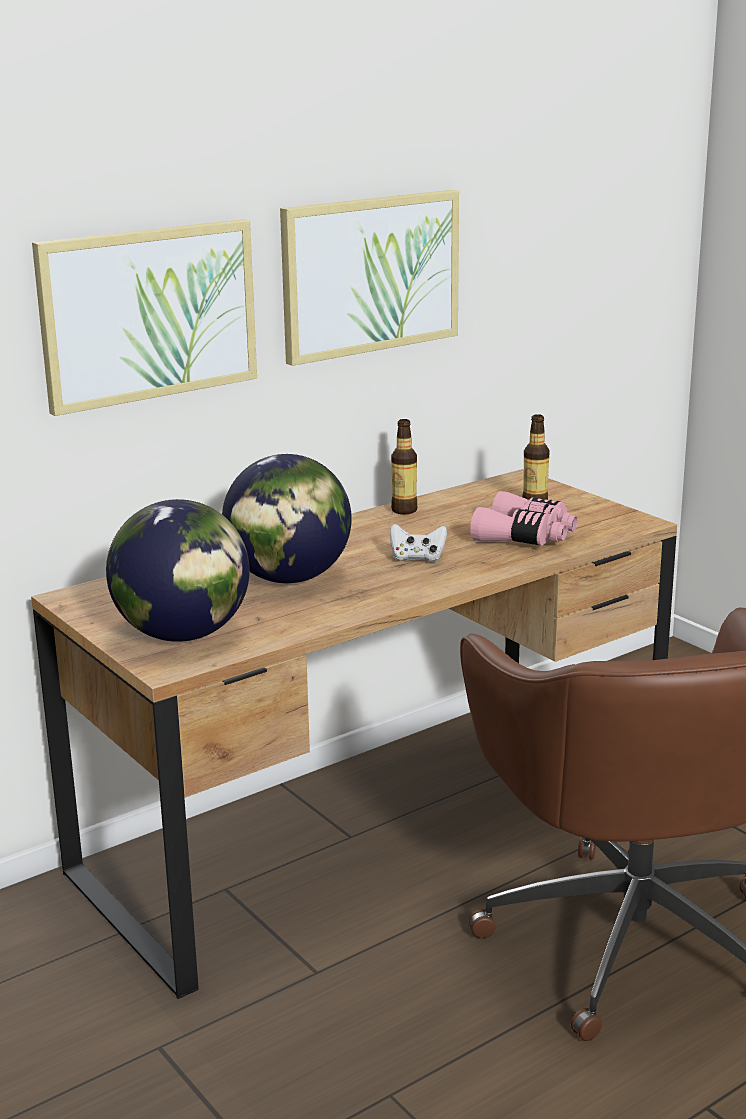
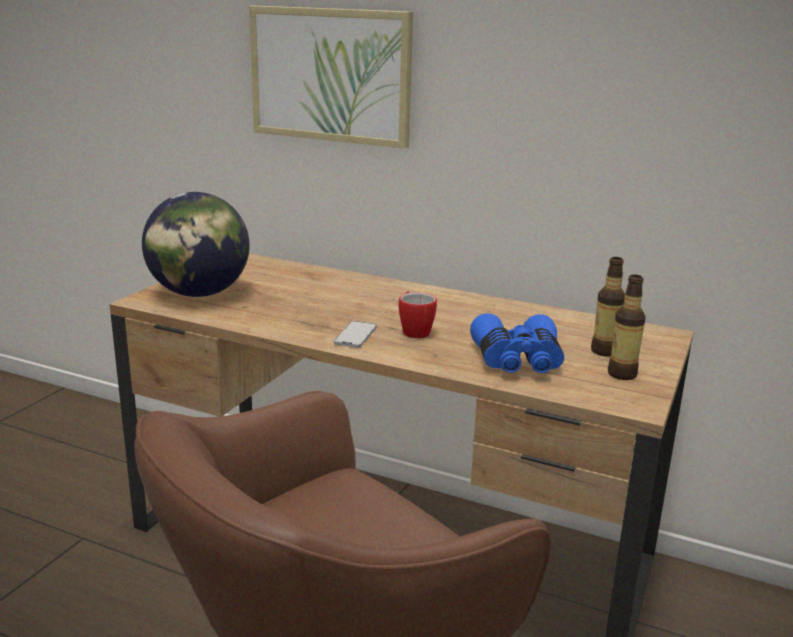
camera: 60 degrees right, 0 degrees up
(289, 578) = (325, 301): globe -> none
(370, 274) = (535, 84): picture -> none
(403, 583) = (355, 335): none -> phone
(404, 510) = (513, 308): bottle -> bottle (622, 374)
(417, 558) = (414, 331): white game controller -> mug
(526, 537) = (517, 361): pink binoculars -> blue binoculars

